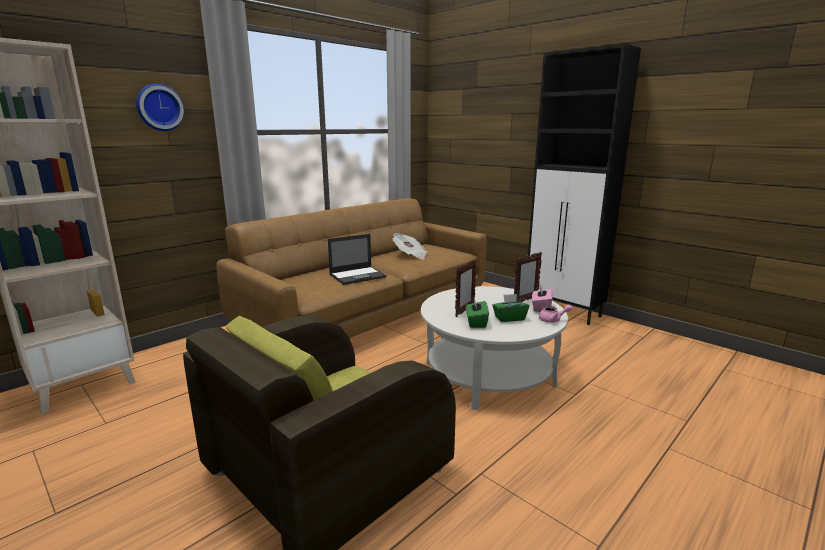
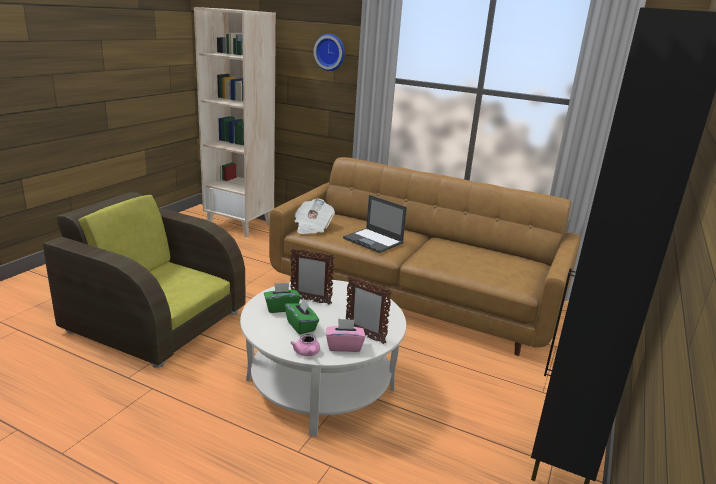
camera: 70 degrees right, 5 degrees up
(410, 255) = (469, 257): newspaper -> newspaper (312, 227)

